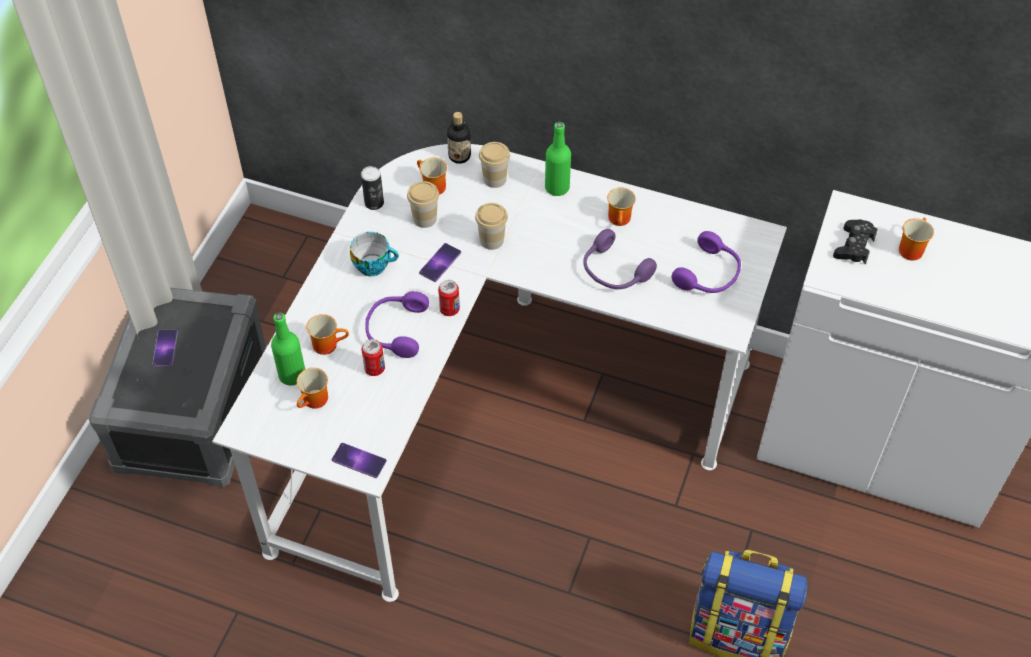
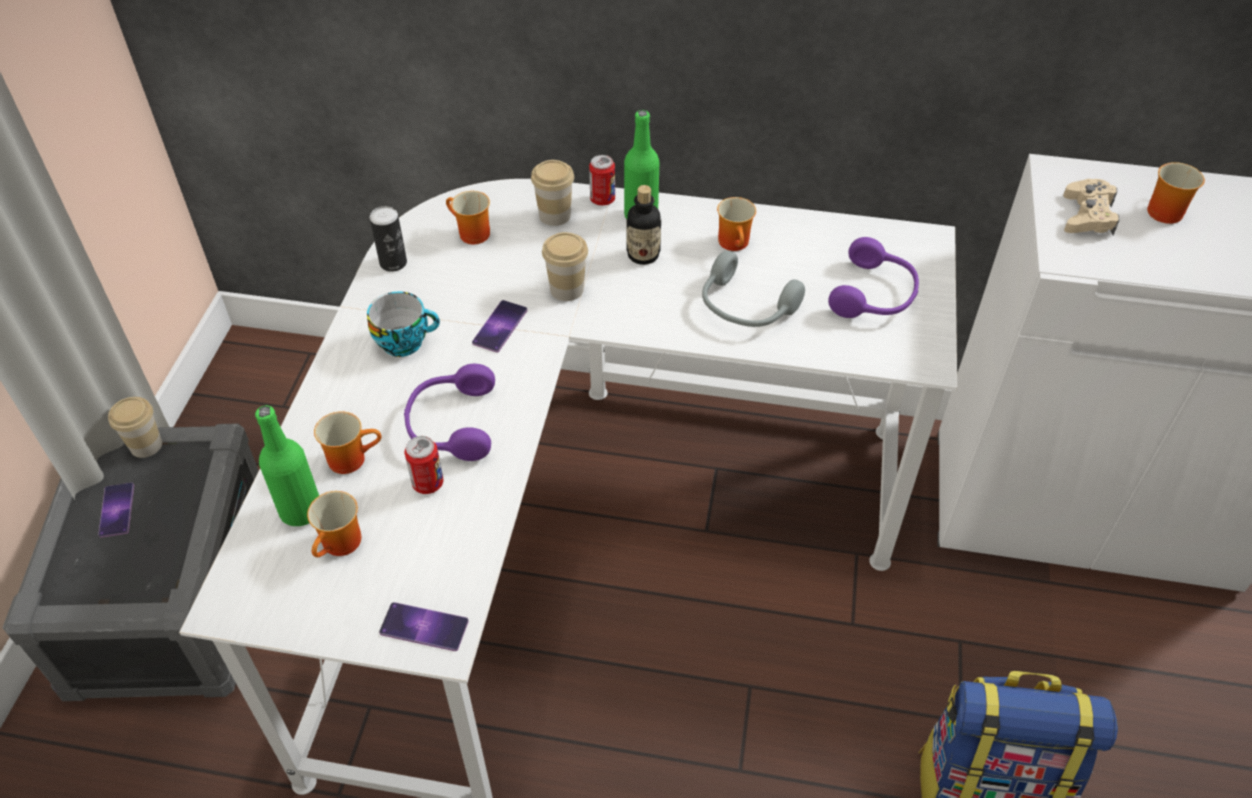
camera: 10 degrees left, 5 degrees down
(425, 218) = (468, 274): cup -> cup (146, 445)
(449, 309) = (525, 386): can -> can (602, 200)
(459, 156) = (501, 194): bottle -> bottle (643, 255)
(613, 271) = (745, 307): purple headphones -> grey headphones
(854, 246) = (1087, 216): black game controller -> beige game controller

